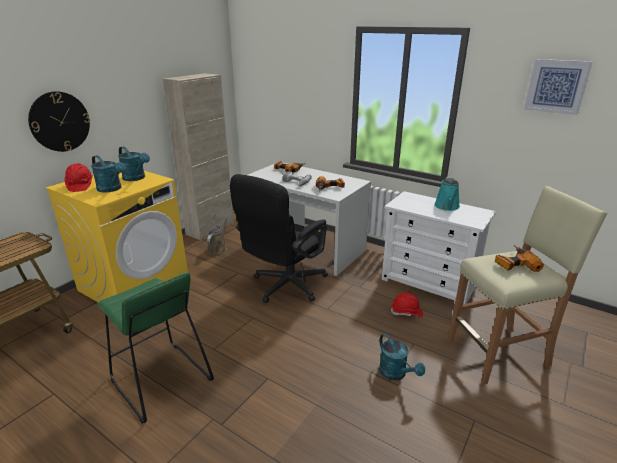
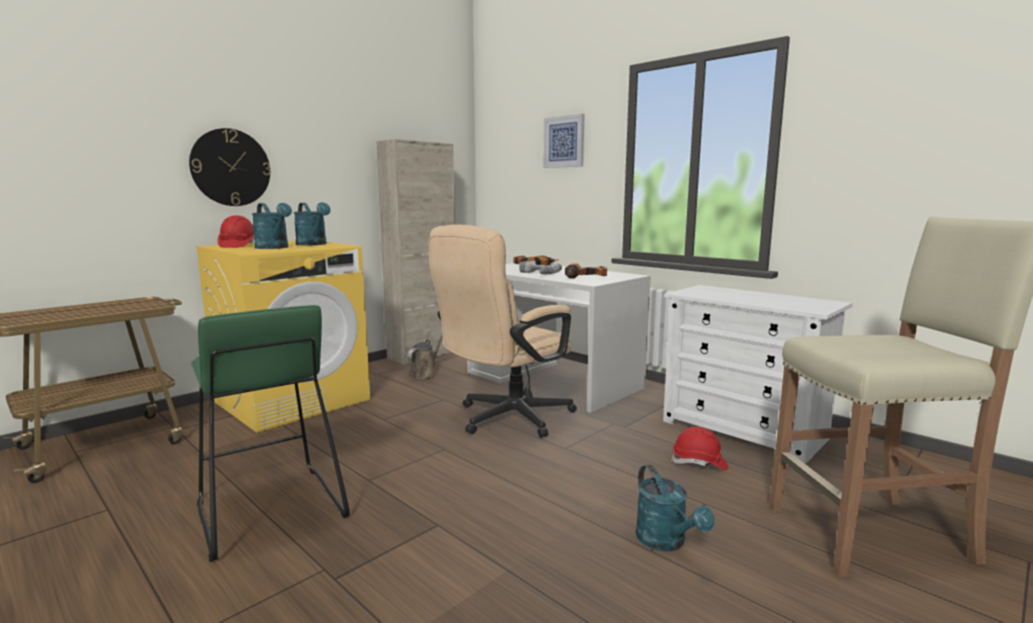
camera: 10 degrees right, 15 degrees down
(284, 287) = (505, 419): black office chair -> beige office chair
(447, 207) = (767, 296): turquoise watering can -> none
(514, 263) = (882, 343): power drill -> none
(556, 86) = (936, 95): picture -> picture (564, 142)

